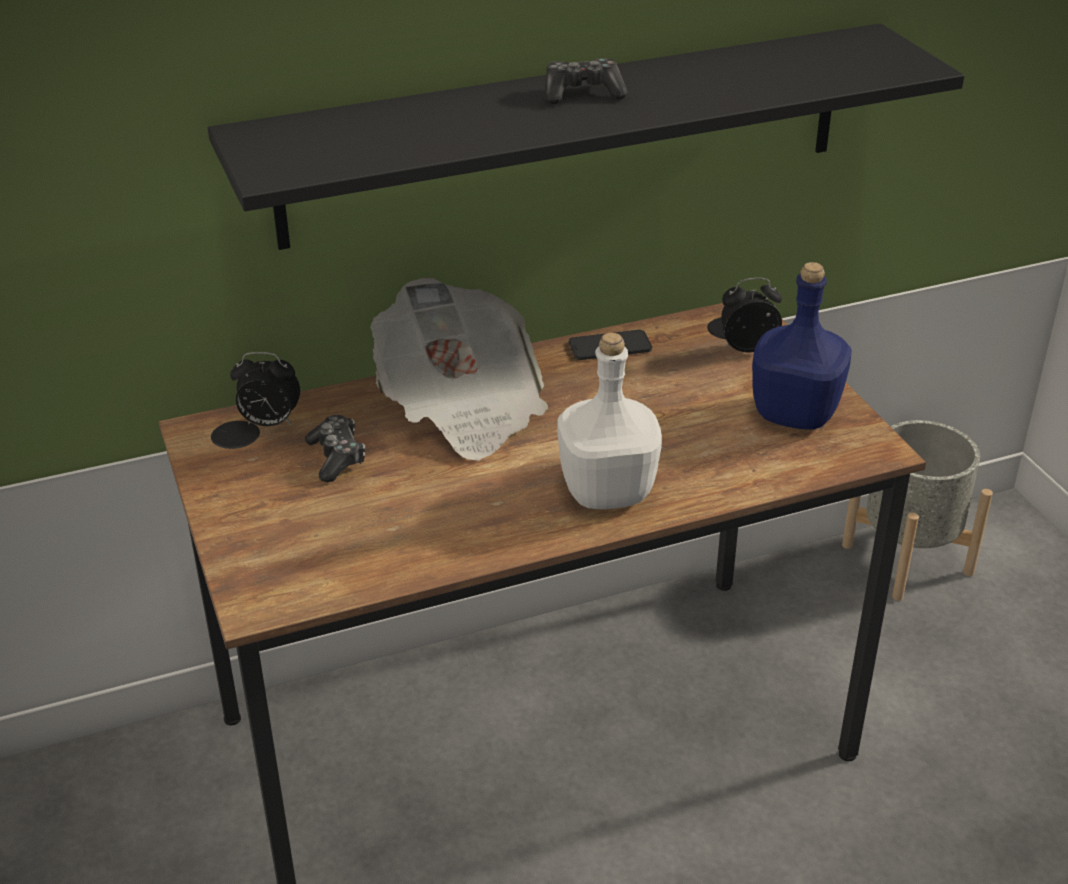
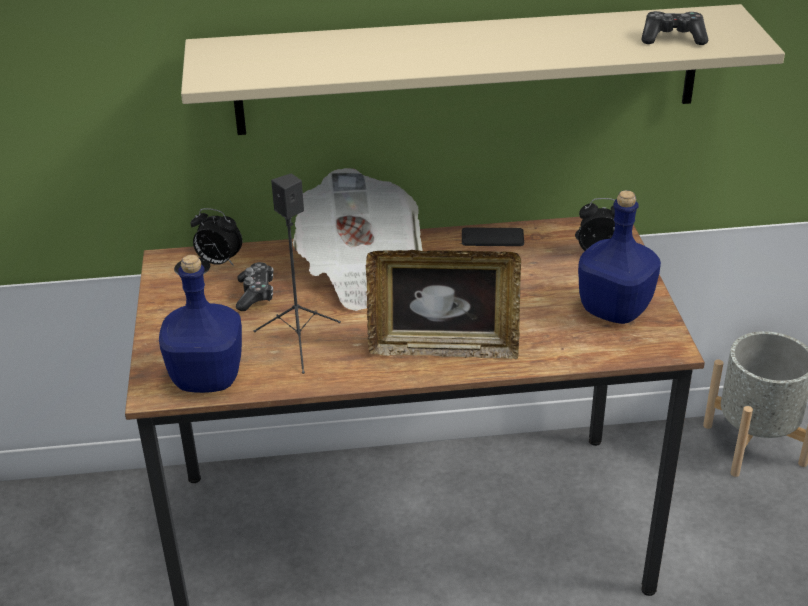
camera: 15 degrees right, 0 degrees up
(320, 577) = (207, 379): none -> blue bottle
(422, 511) = (299, 342): none -> black speaker
(567, 135) = (468, 70): black shelf -> beige shelf
(582, 93) = (468, 40): game controller -> game controller (672, 38)
(609, 491) = (443, 348): white bottle -> picture frame

